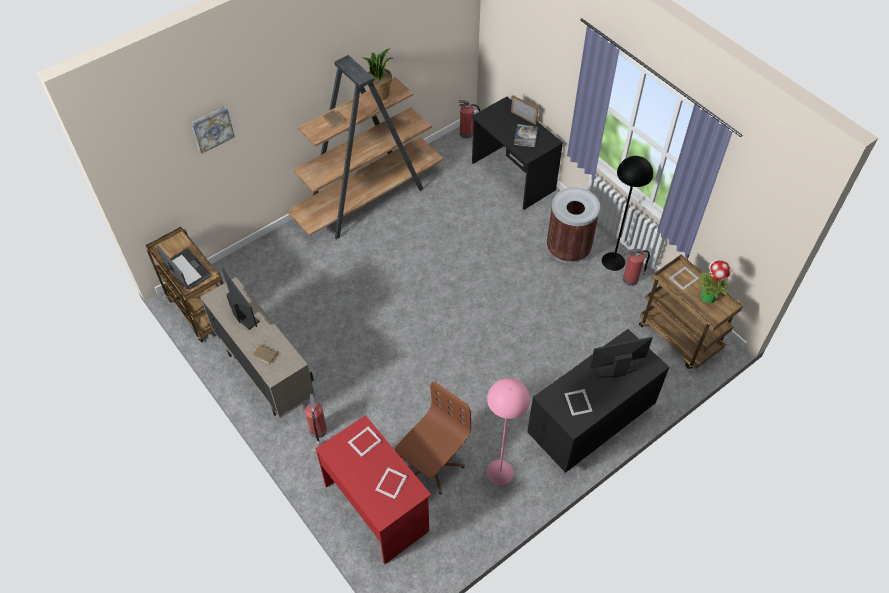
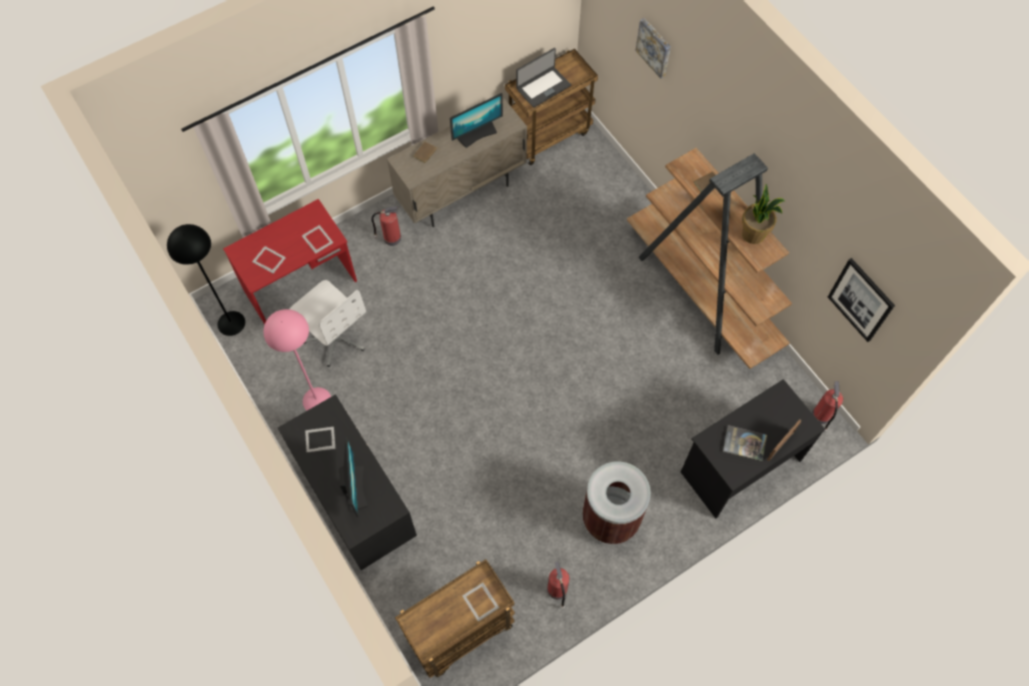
camera: 95 degrees right, 10 degrees up
(431, 465) = (336, 337): brown office chair -> white office chair
(437, 36) = (861, 300): none -> picture
(613, 261) = (588, 572): black floor lamp -> black floor lamp (231, 323)
(708, 296) = (448, 626): potted plant -> none

